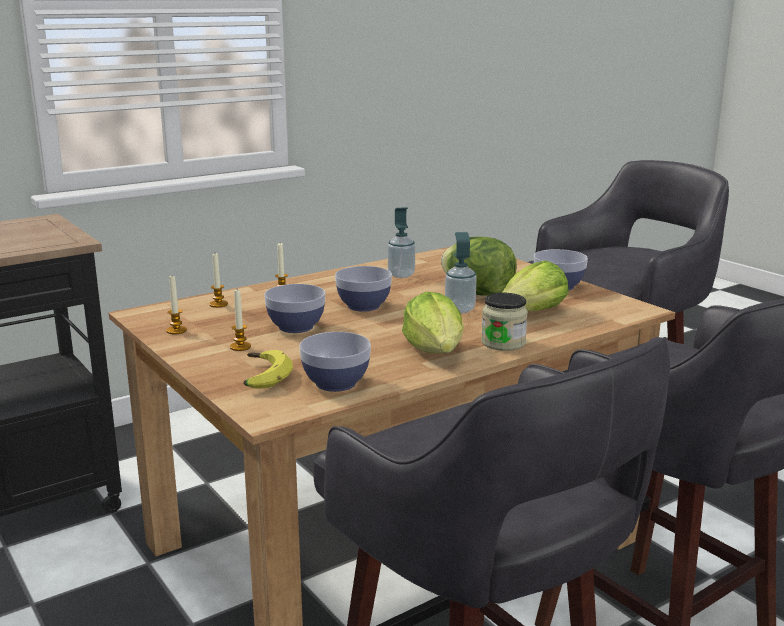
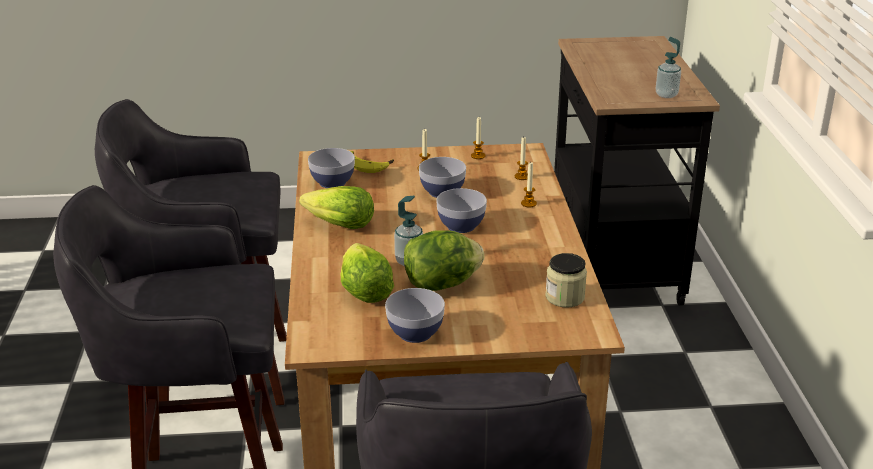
camera: 120 degrees right, 10 degrees up
(401, 275) = (530, 265): soap dispenser -> soap dispenser (666, 95)
(503, 343) = (322, 253): jar -> jar (565, 297)

